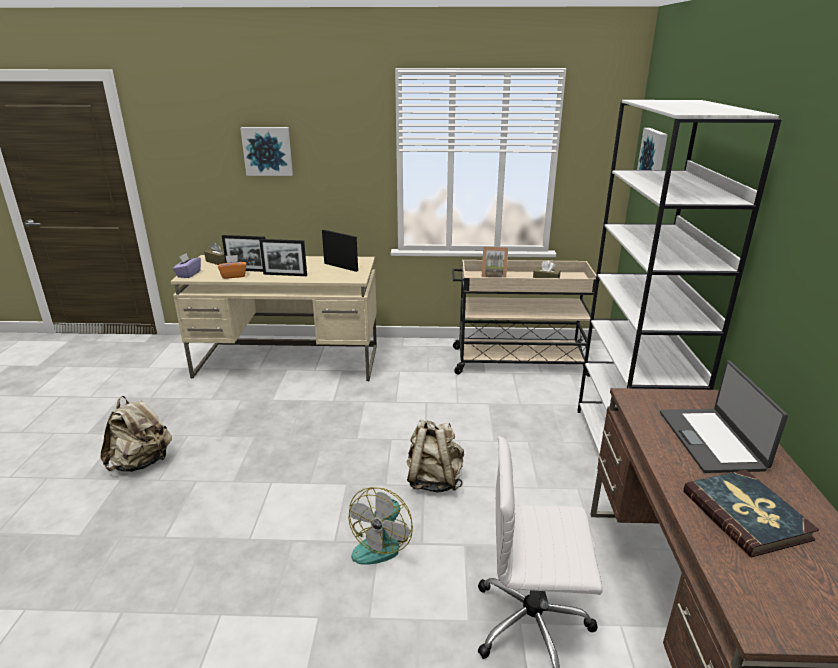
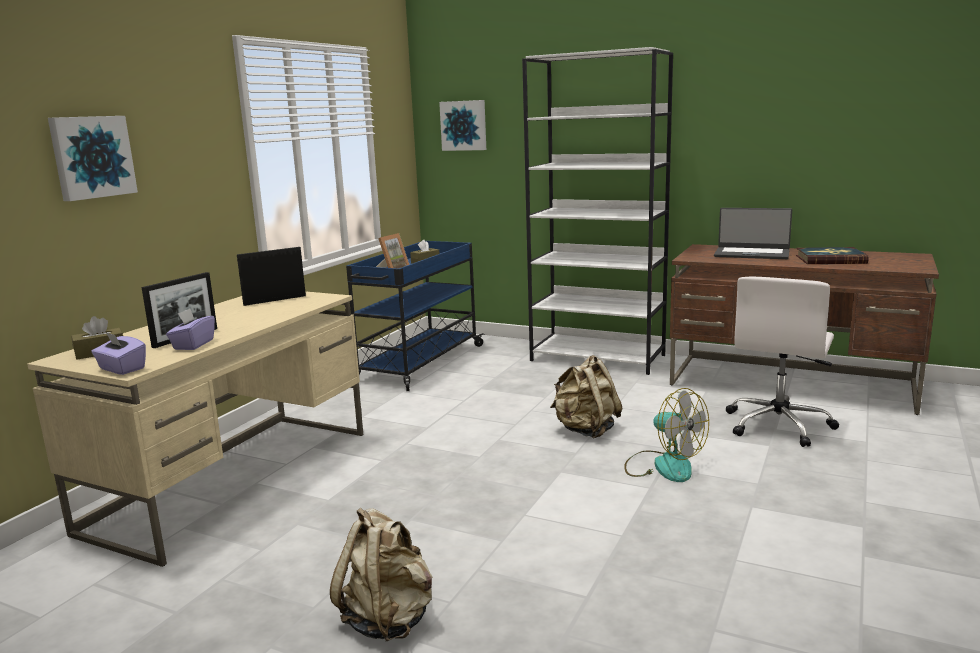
camera: 65 degrees left, 10 degrees down
(234, 275) = (193, 345): orange tissue box -> purple tissue box
(285, 275) = (249, 322): picture frame -> none
(517, 361) = (419, 364): beige cart -> blue cart

